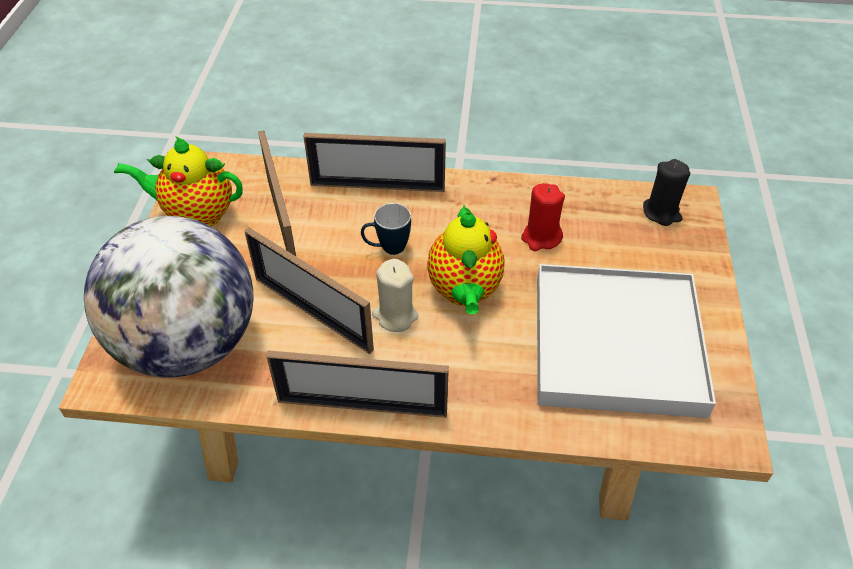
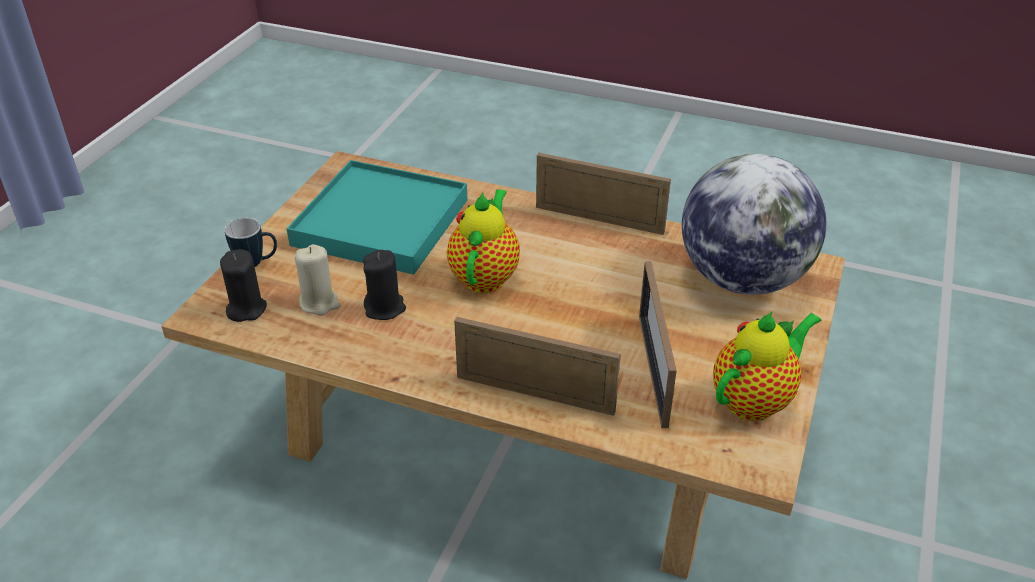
camera: 165 degrees left, 10 degrees down
(195, 214) = (755, 400): teapot -> teapot turned 60 degrees counterclockwise
(312, 313) = (629, 284): picture frame -> none
(387, 249) = (545, 325): mug -> mug (257, 263)
(395, 315) = (555, 270): beige candle -> beige candle (319, 303)
(541, 237) = (385, 308): red candle -> black candle
(617, 344) = (381, 222): white tray -> turquoise tray

